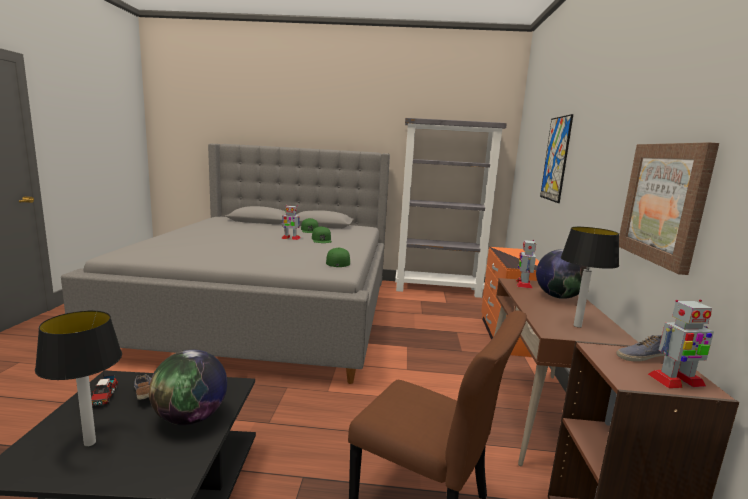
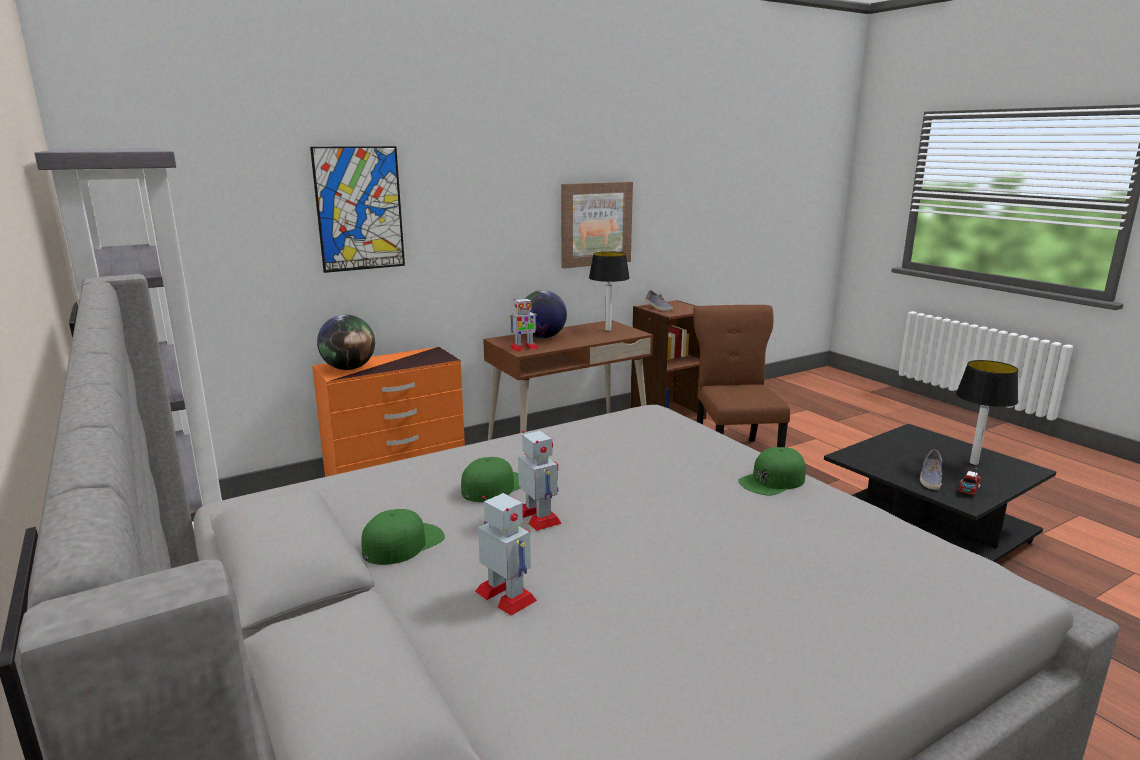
camera: 125 degrees left, 5 degrees up
(191, 418) = (894, 450): globe -> globe (349, 368)
(338, 262) = (614, 425): green cap -> green cap (773, 480)
(675, 380) = (677, 305): toy robot -> toy robot (506, 596)

